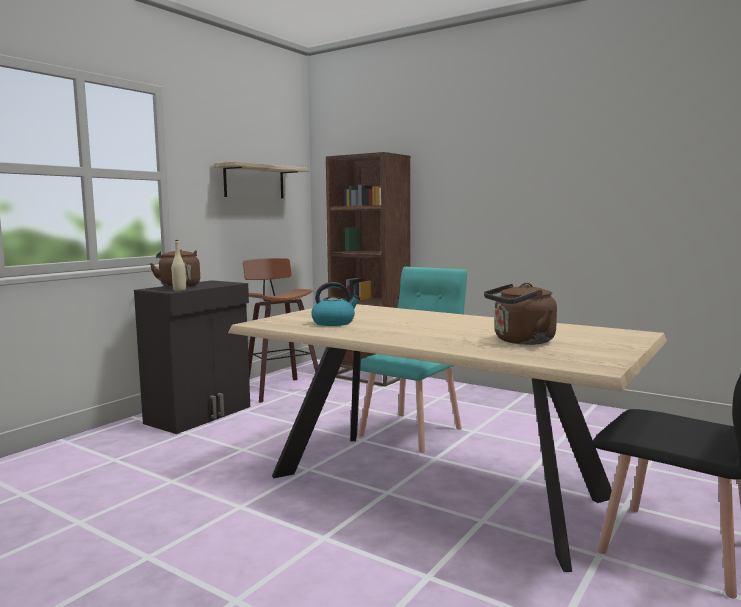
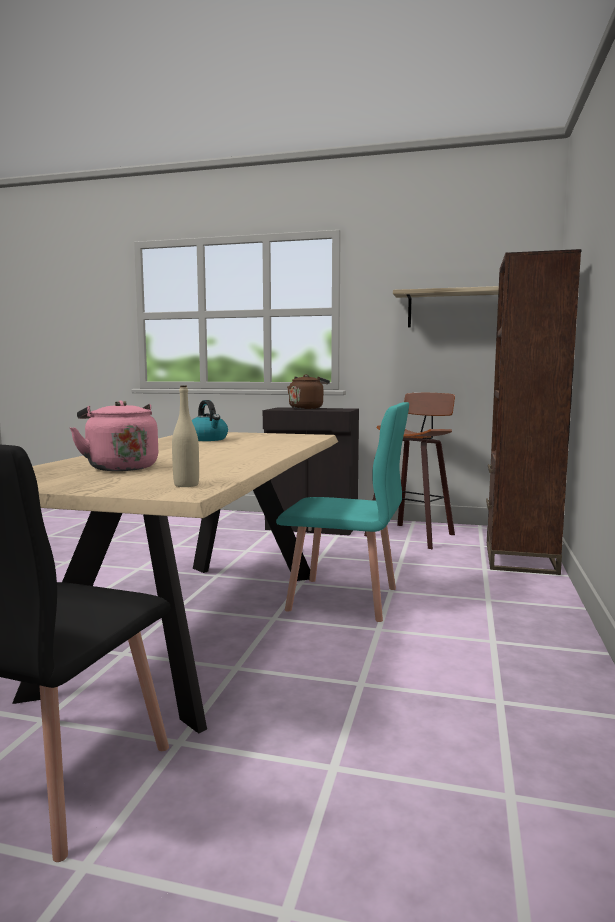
camera: 70 degrees right, 0 degrees up
(179, 290) = (283, 409): beige bottle -> beige bottle (186, 485)
(520, 341) = (120, 467): brown kettle -> pink kettle

